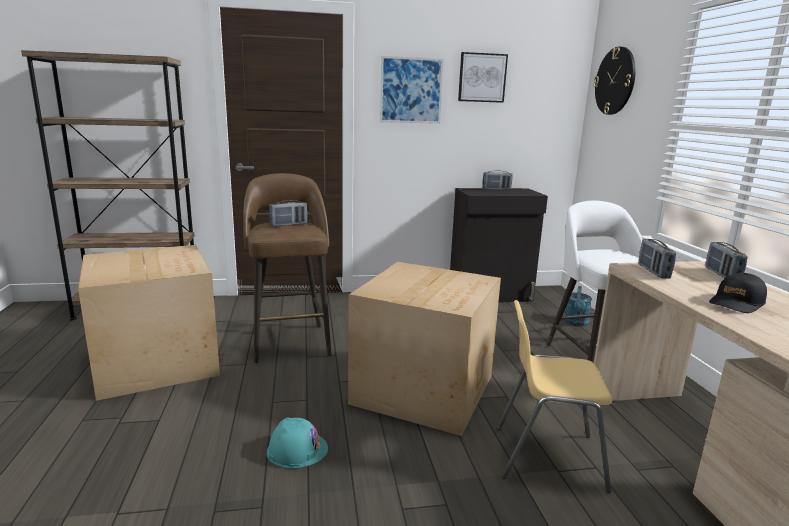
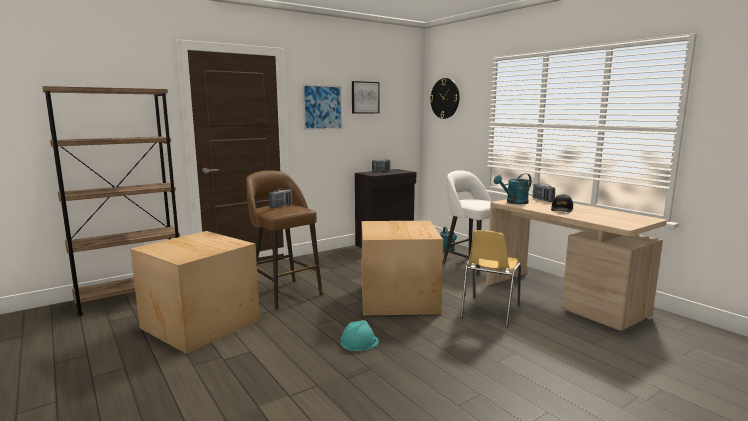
camera: 25 degrees left, 5 degrees down
(547, 456) = (489, 312): yellow chair -> yellow chair turned 45 degrees counterclockwise
(653, 271) = (514, 202): radio -> turquoise watering can

